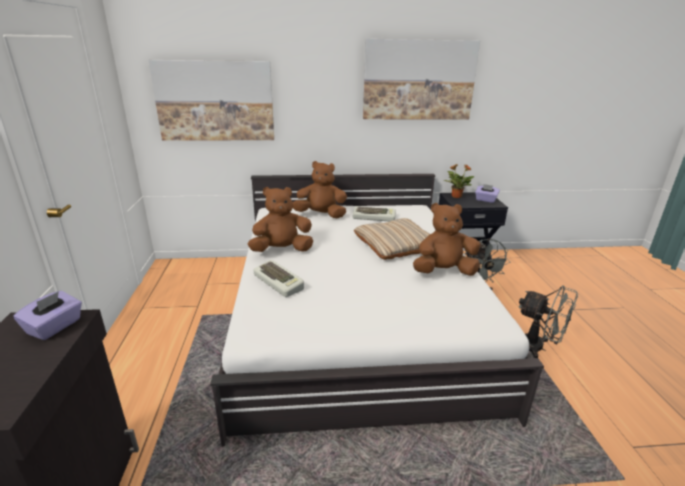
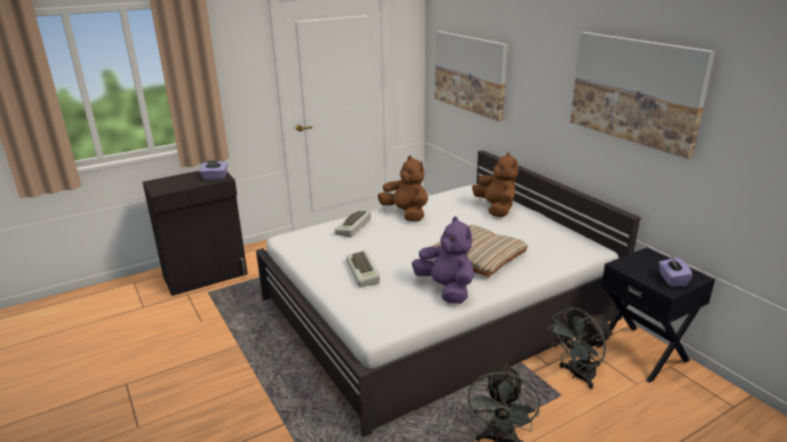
camera: 65 degrees right, 0 degrees up
(374, 217) = (528, 232): keyboard -> keyboard (364, 272)
(444, 272) = (446, 289): brown plush toy -> purple plush toy
(456, 196) = (650, 259): potted plant -> none

